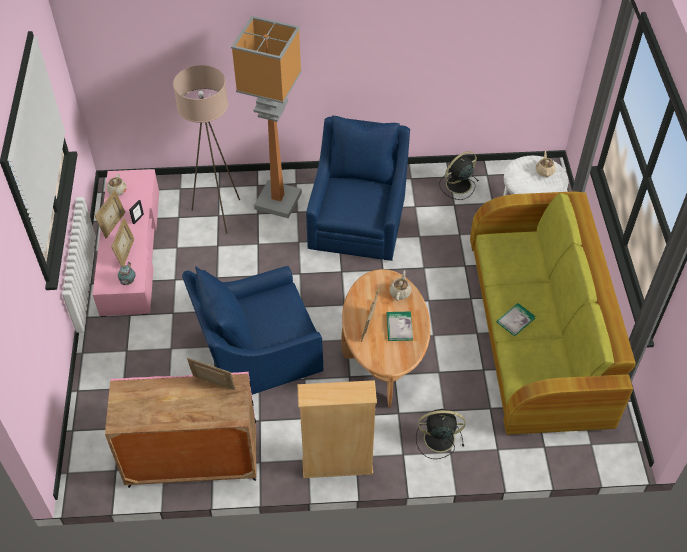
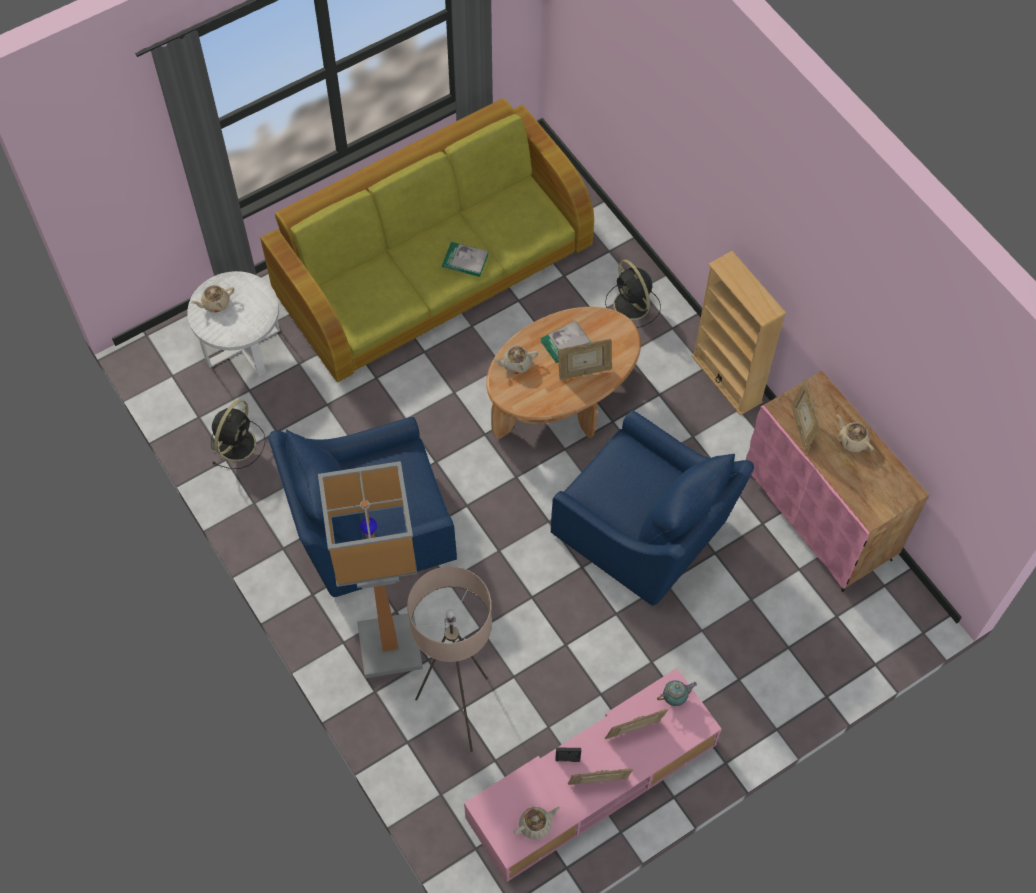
camera: 120 degrees left, 10 degrees up
(180, 411) = (852, 440): none -> beige teapot
(457, 185) = (237, 443): black fan -> black fan turned 90 degrees counterclockwise

